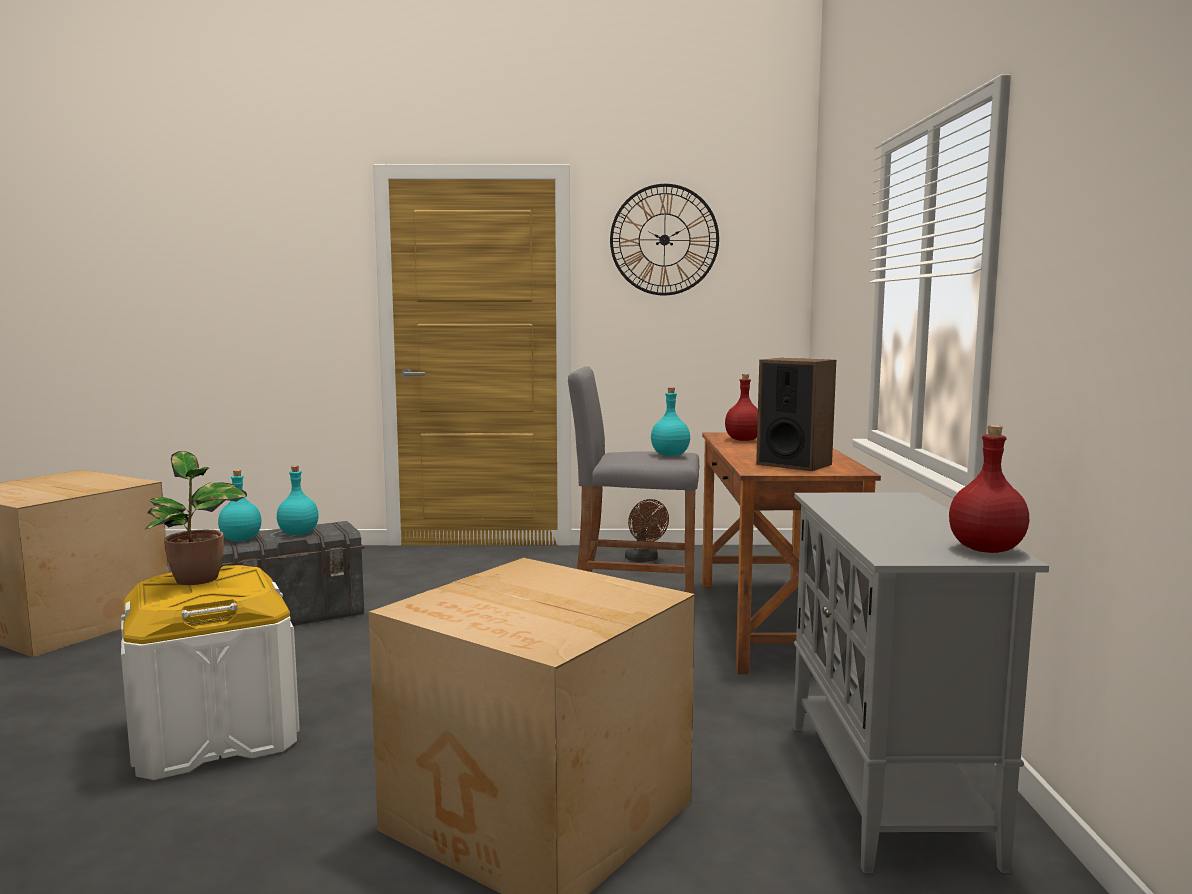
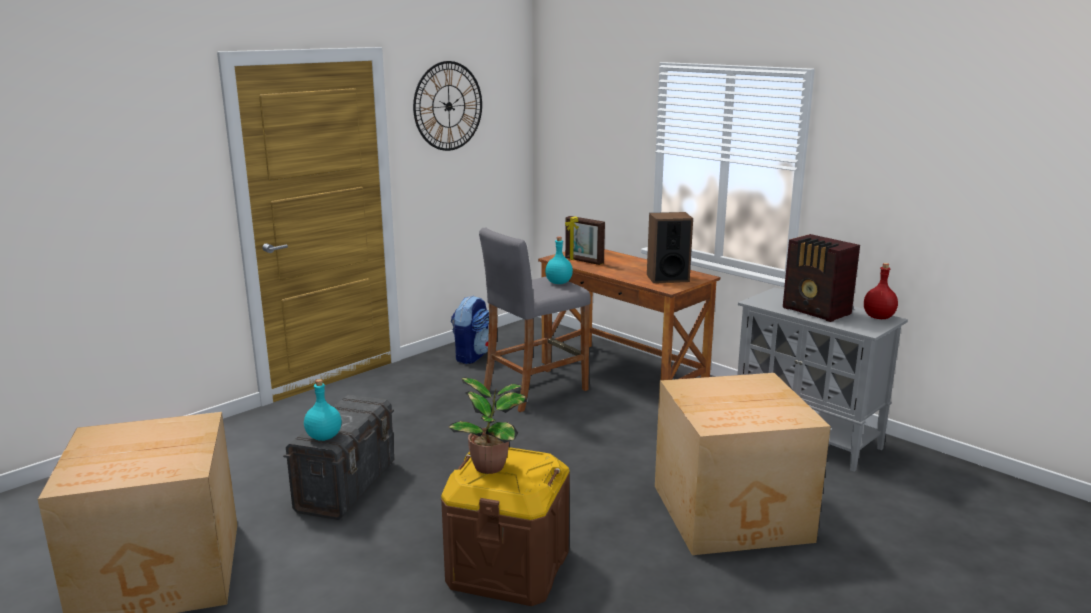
camera: 45 degrees left, 10 degrees up
(214, 735) = (508, 567): white storage box -> brown storage box
(298, 533) = (350, 417): turquoise bottle -> none
(644, 559) = (472, 356): brown fan -> backpack
(744, 440) = (583, 261): red bottle -> picture frame
(885, 522) = (817, 311): none -> radio

